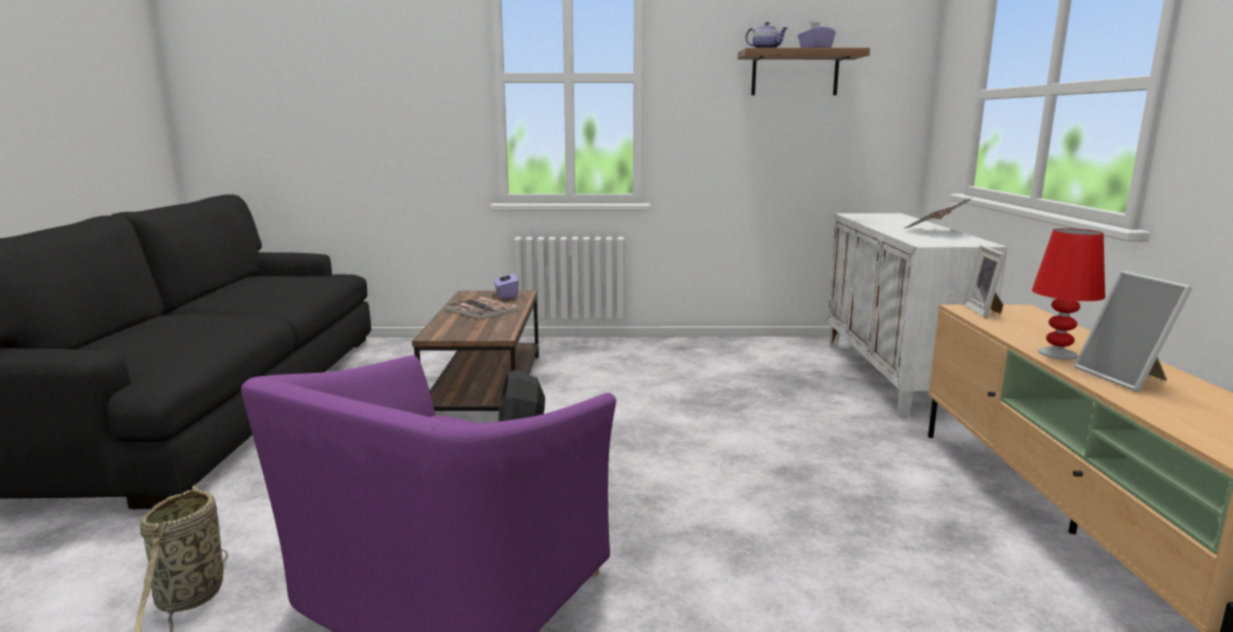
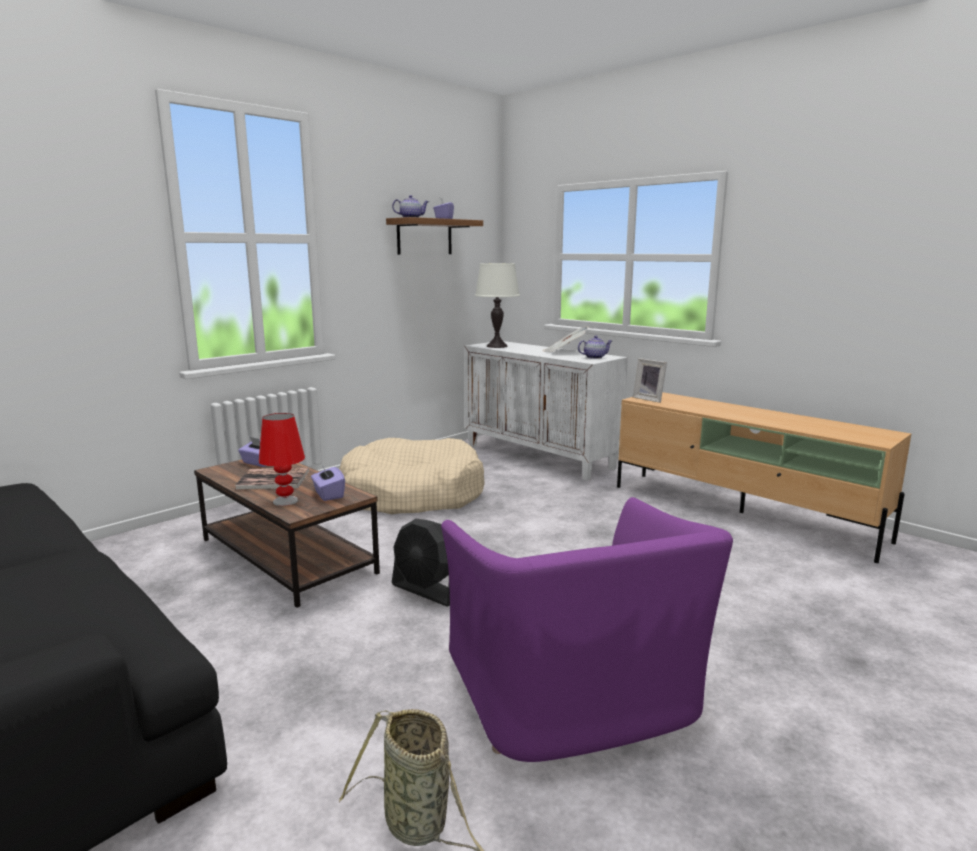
camera: 45 degrees left, 0 degrees up
(486, 329) = (328, 494): none -> purple tissue box
(675, 371) = (412, 494): none -> beige dog bed
(869, 217) = (497, 346): none -> white table lamp
(951, 241) = (594, 357): none -> teapot
(1057, 353) = (730, 414): red table lamp -> red table lamp (285, 501)
(1125, 378) = (776, 420): picture frame -> none

